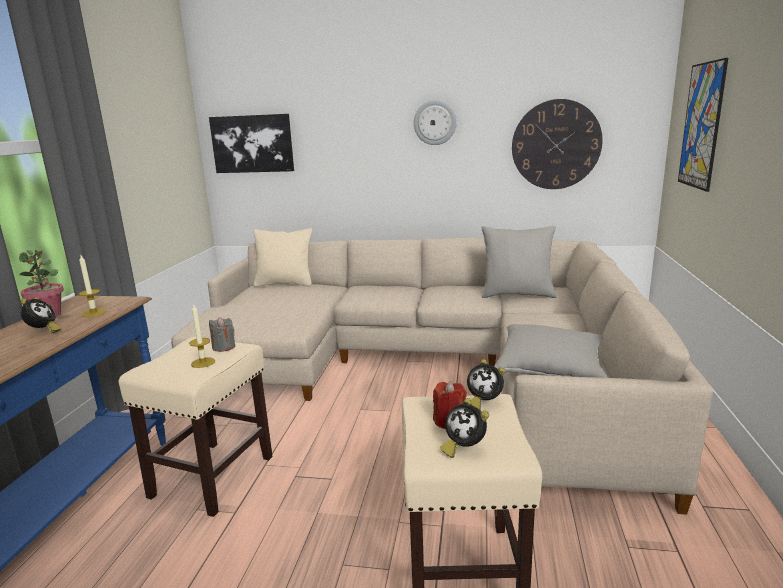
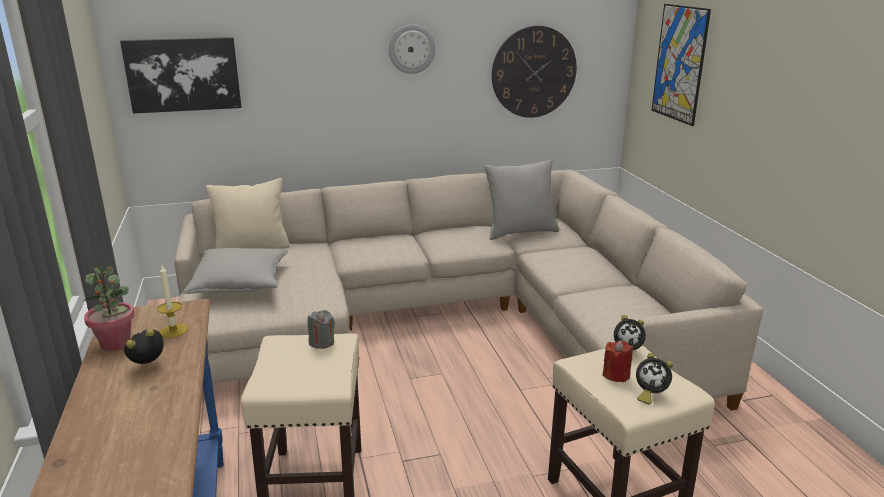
camera: 25 degrees left, 5 degrees up
(43, 332) = (149, 365): alarm clock -> alarm clock turned 105 degrees counterclockwise
(203, 362) = (320, 364): candle -> none
(550, 367) = (613, 306): grey pillow -> grey pillow (240, 283)

